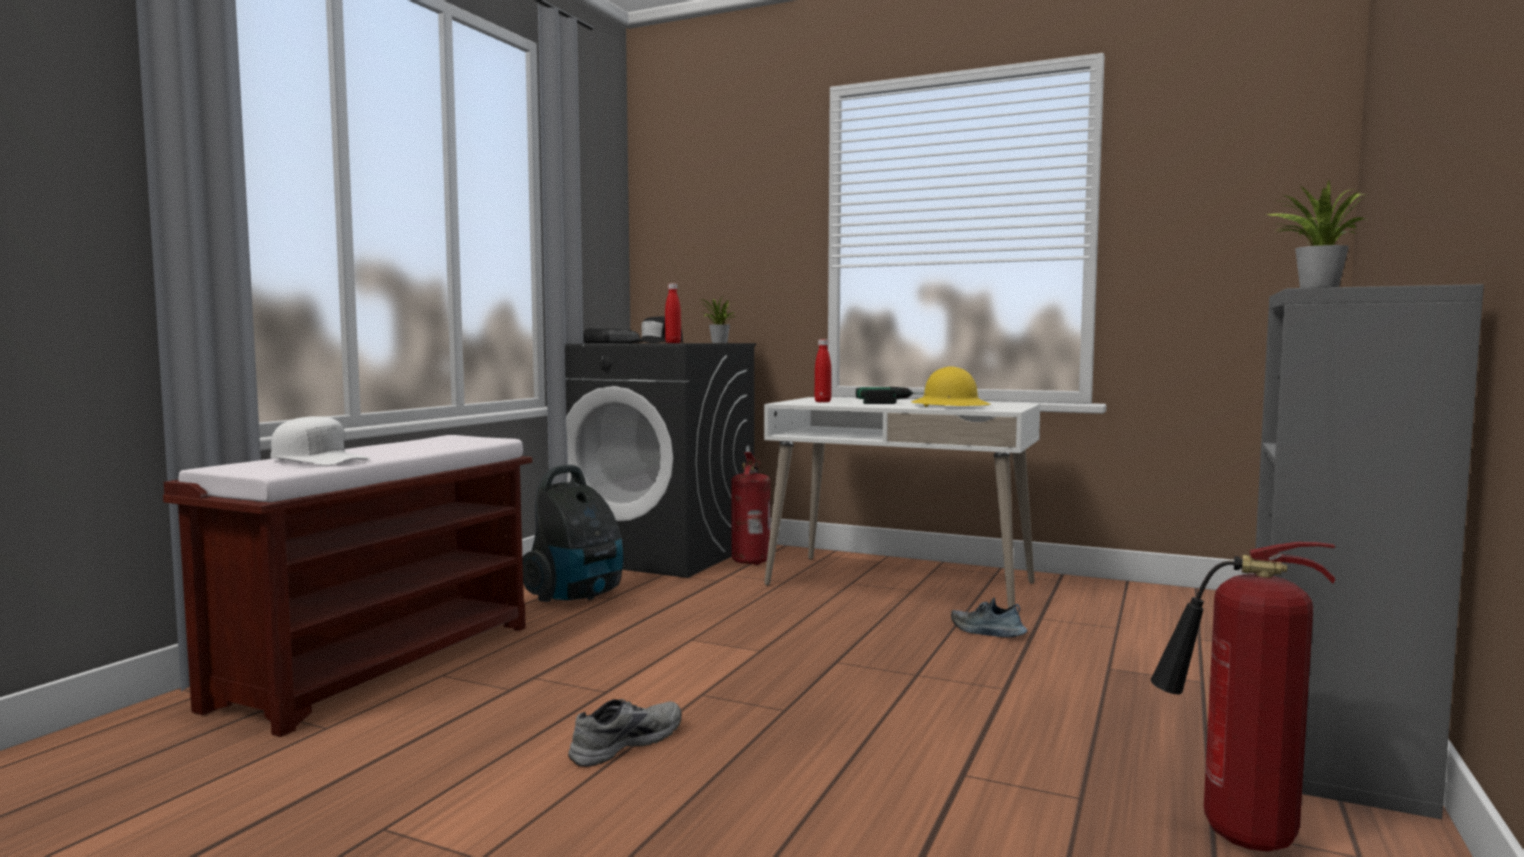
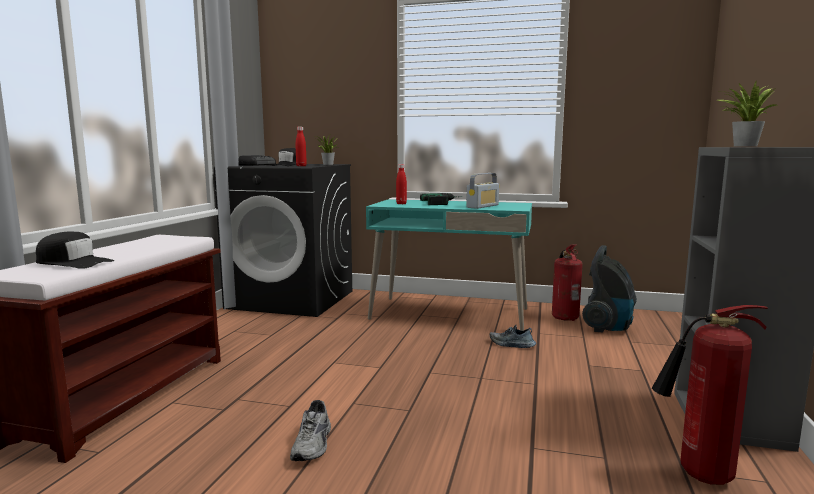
camera: 10 degrees left, 5 degrees up
(318, 459) = (73, 262): white cap -> black cap
(577, 596) = (249, 335): vacuum cleaner -> vacuum cleaner (608, 327)
(624, 742) = (314, 444): grey shoe -> grey shoe turned 150 degrees clockwise
(752, 561) = (354, 303): fire extinguisher -> fire extinguisher (564, 317)
(900, 584) = (450, 314): white desk -> turquoise desk
(950, 406) = (482, 206): yellow hard hat -> radio

